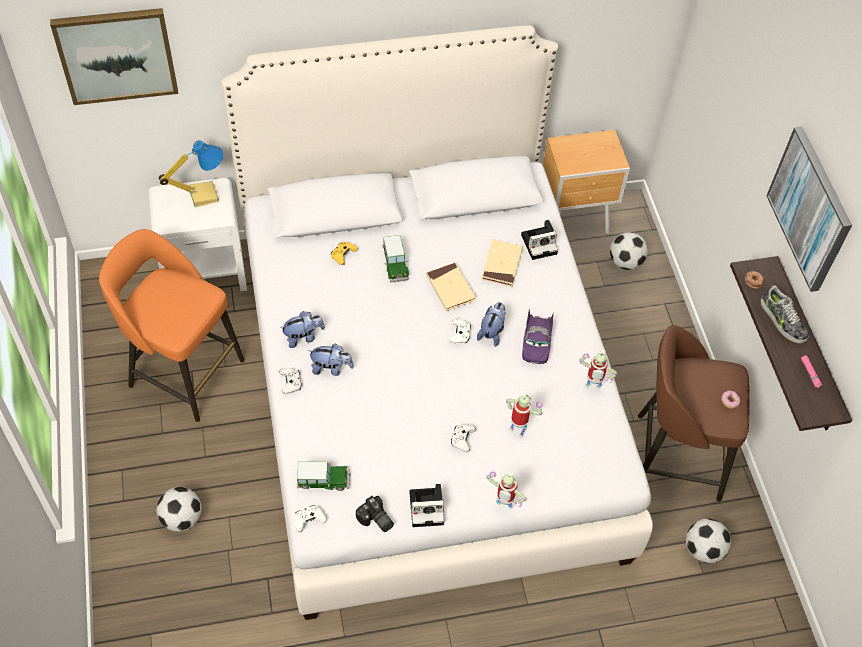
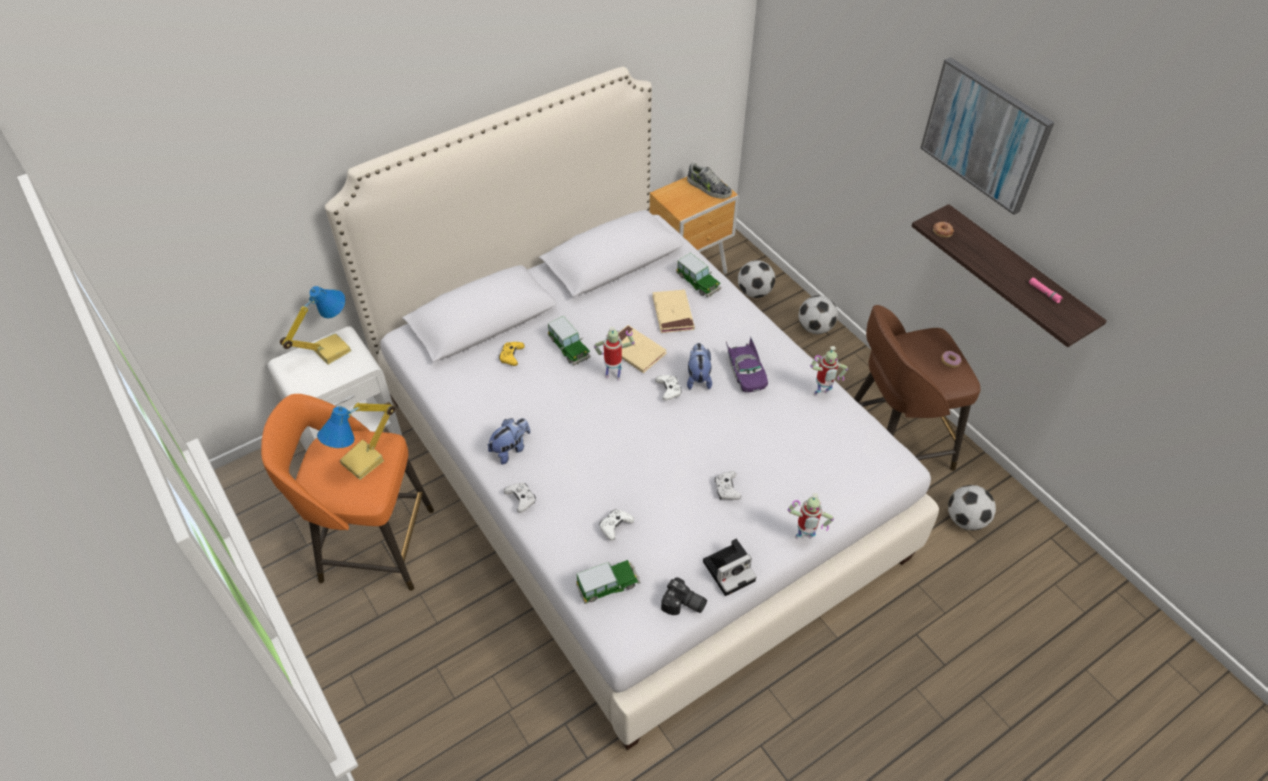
camera: 20 degrees left, 5 degrees down
(116, 55) = (198, 208): picture -> none
(182, 518) = (442, 698): football -> football (815, 328)
(183, 304) = (364, 462): none -> table lamp
(309, 520) = (613, 633): white game controller -> white game controller (615, 526)
(331, 368) = (556, 469): plush toy -> none
(518, 430) = (775, 460): toy robot -> toy robot (614, 376)
(540, 243) = (698, 282): camera -> toy car
(782, 321) = (990, 257): shoe -> shoe (708, 188)

